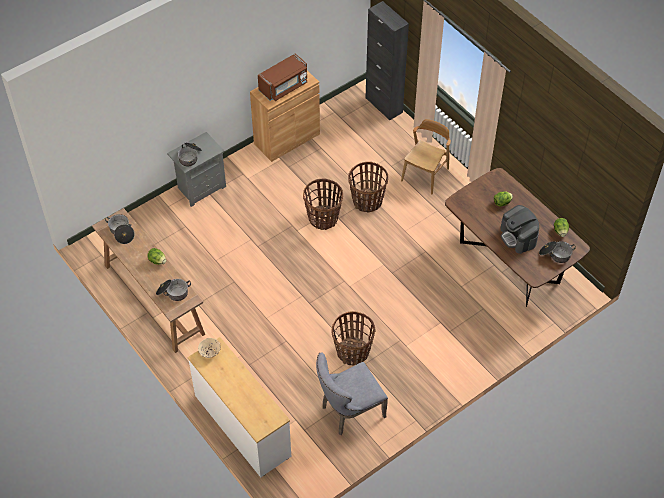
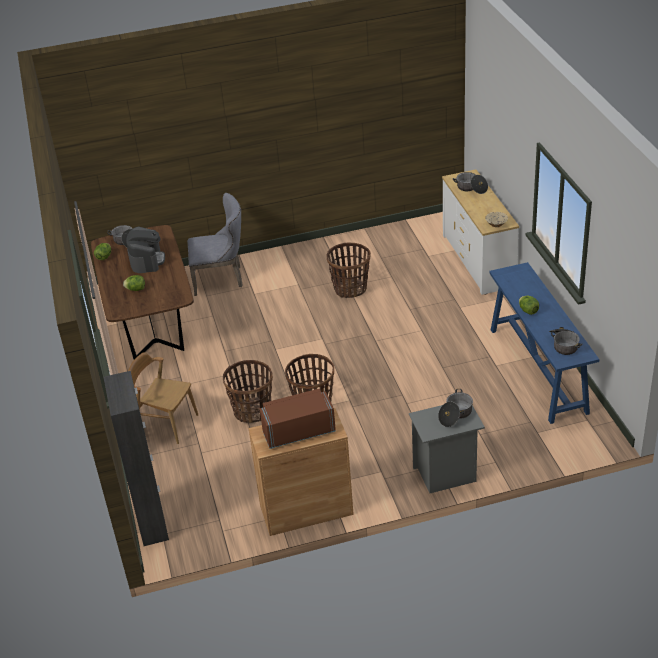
camera: 155 degrees left, 15 degrees down
(153, 299) = (538, 370): brown console table -> blue console table
(173, 293) = (518, 282): cooking pot -> cooking pot (471, 188)
(349, 412) = (378, 252): grey chair -> grey chair (221, 279)
(425, 175) = (167, 424): brown chair -> brown chair turned 60 degrees clockwise

